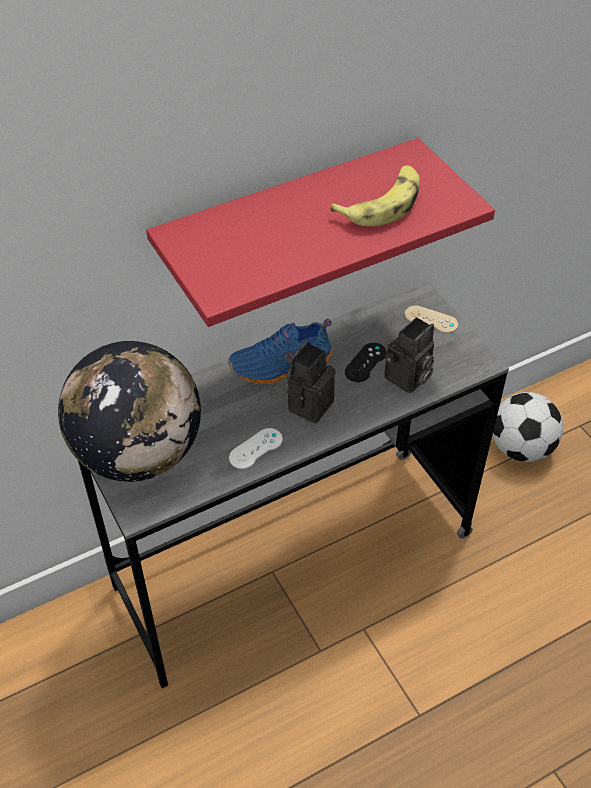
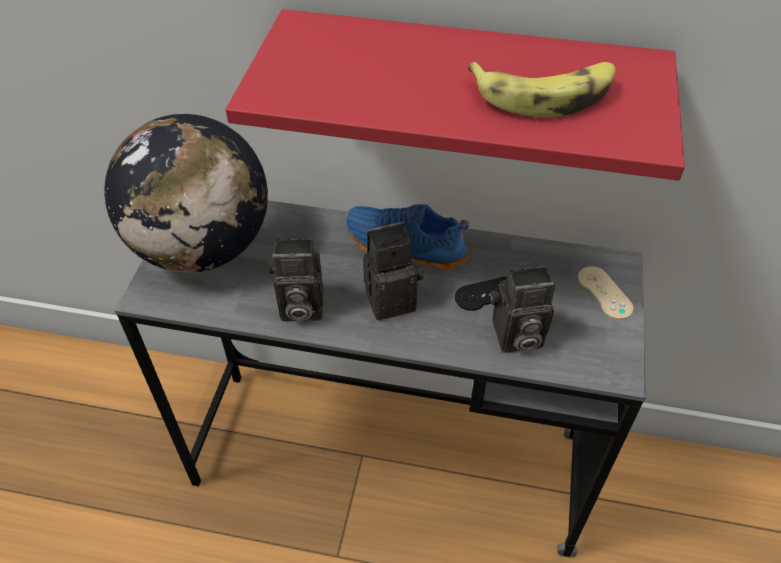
camera: 40 degrees right, 0 degrees up
(256, 448) = (299, 308): white game controller -> camera
(520, 448) = (704, 511): football -> none

